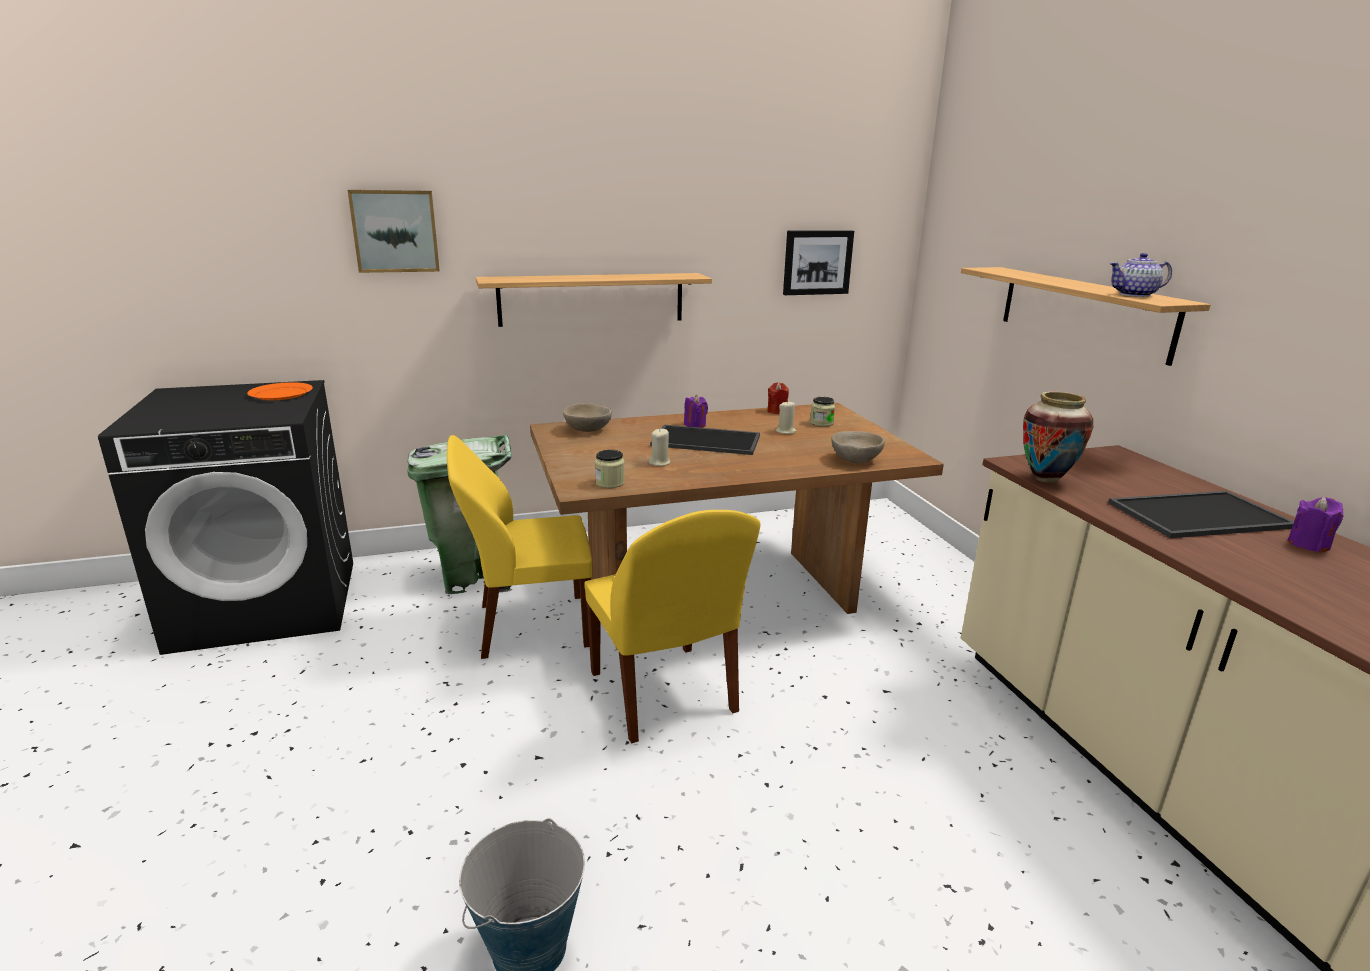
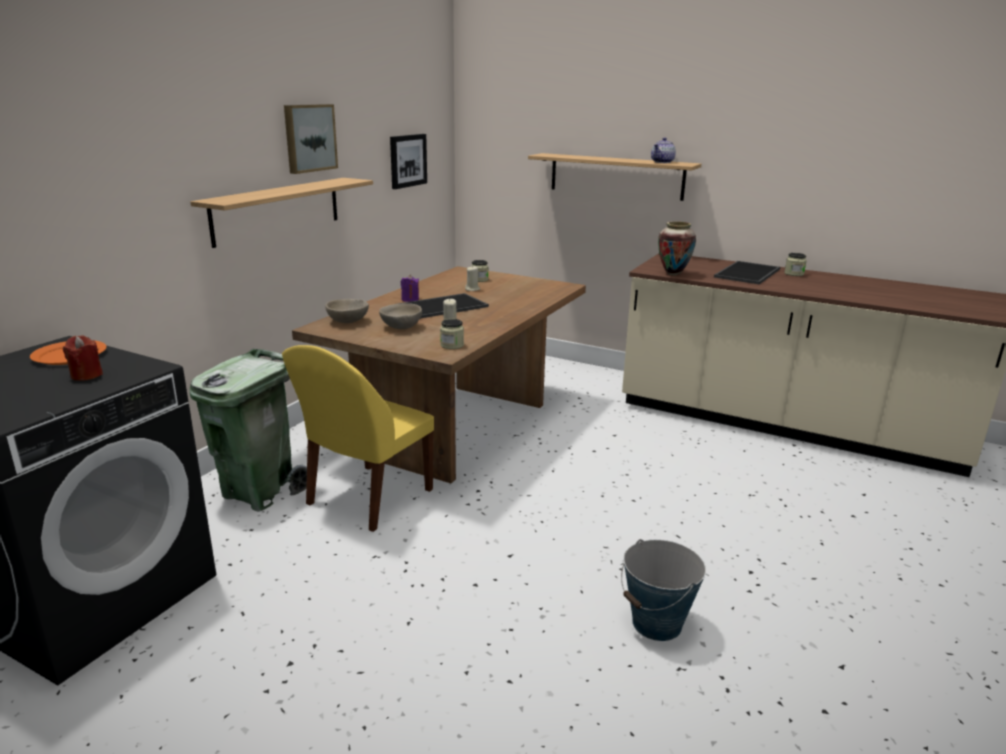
camera: 45 degrees left, 0 degrees up
(395, 231) = (117, 161): picture -> picture (309, 138)
(664, 695) = (519, 491): yellow chair -> none
(777, 411) = (437, 279): red candle -> red candle (86, 375)
(855, 460) = (544, 294): beige bowl -> beige bowl (401, 327)
(1308, 544) = (794, 274): purple candle -> jar

